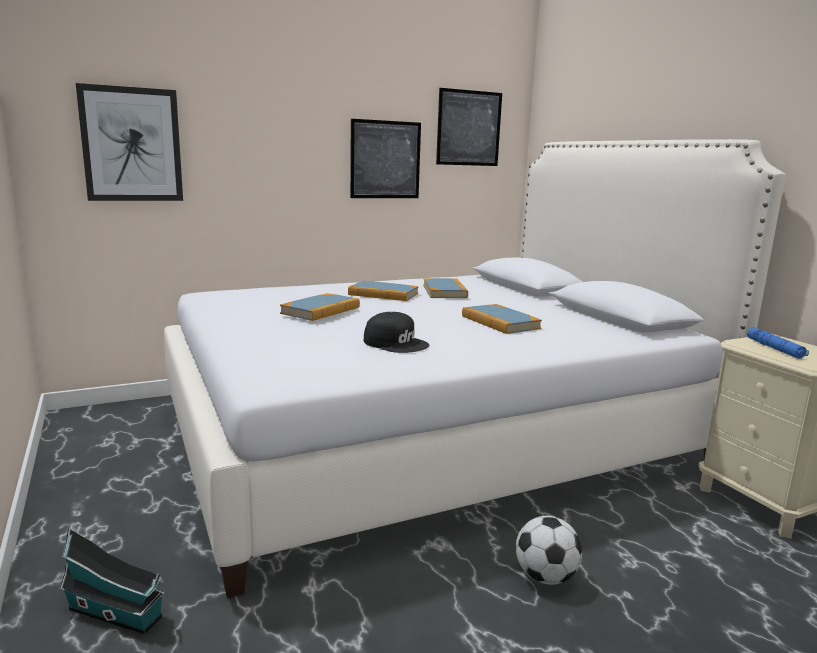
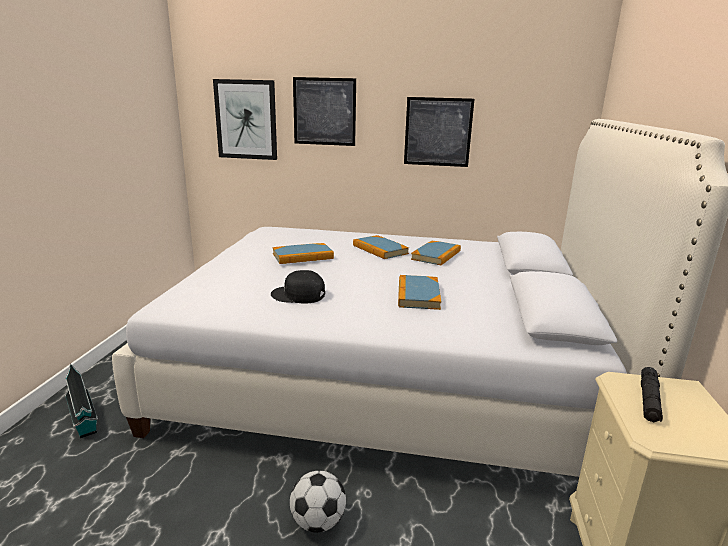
camera: 35 degrees right, 5 degrees up
(396, 343) = (298, 295): black cap -> black cap turned 120 degrees clockwise
(469, 128) = (527, 102): picture -> picture (324, 111)
(774, 349) = (649, 400): blue flashlight -> black flashlight

